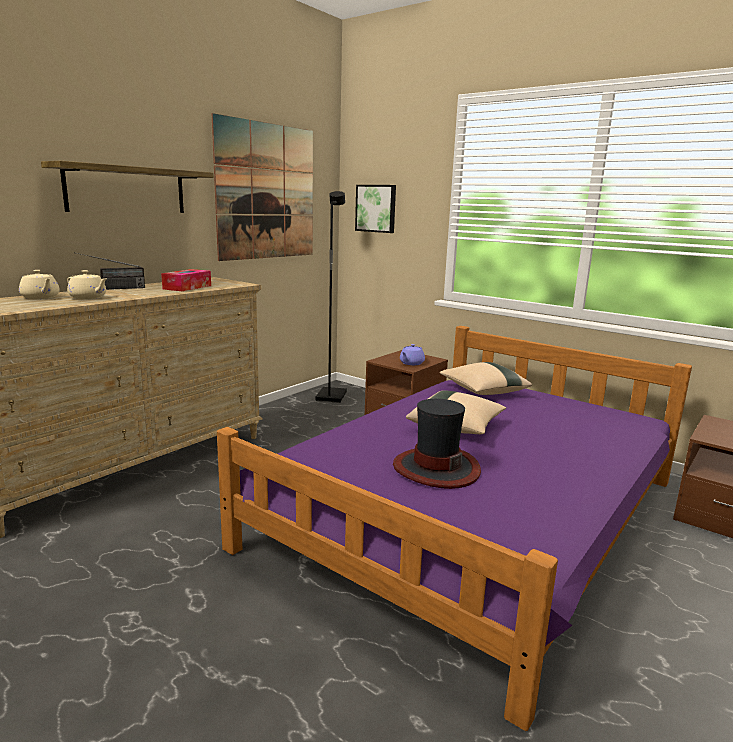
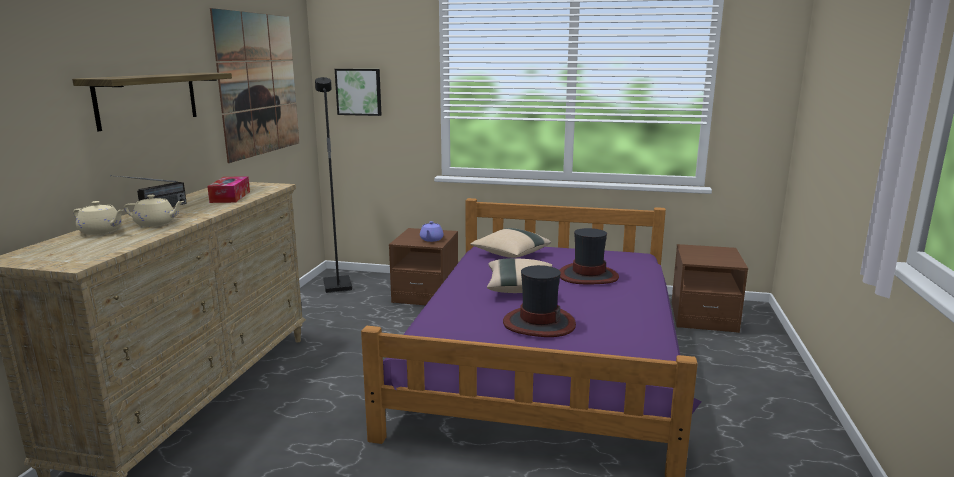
camera: 25 degrees left, 0 degrees up
(550, 429) = (587, 276): none -> hat

